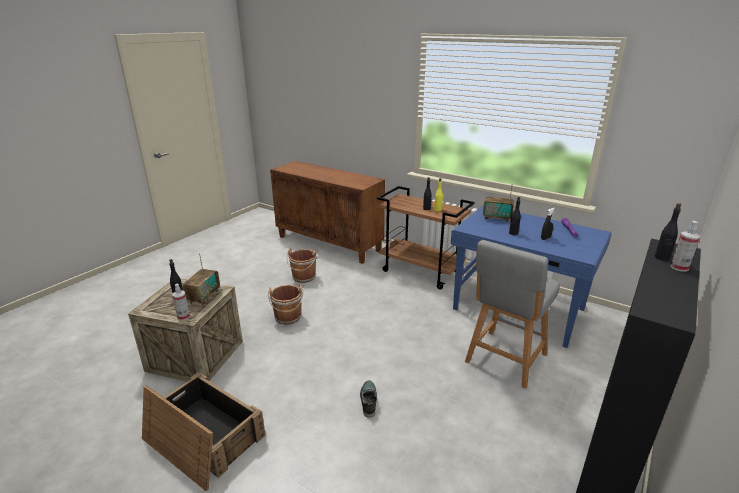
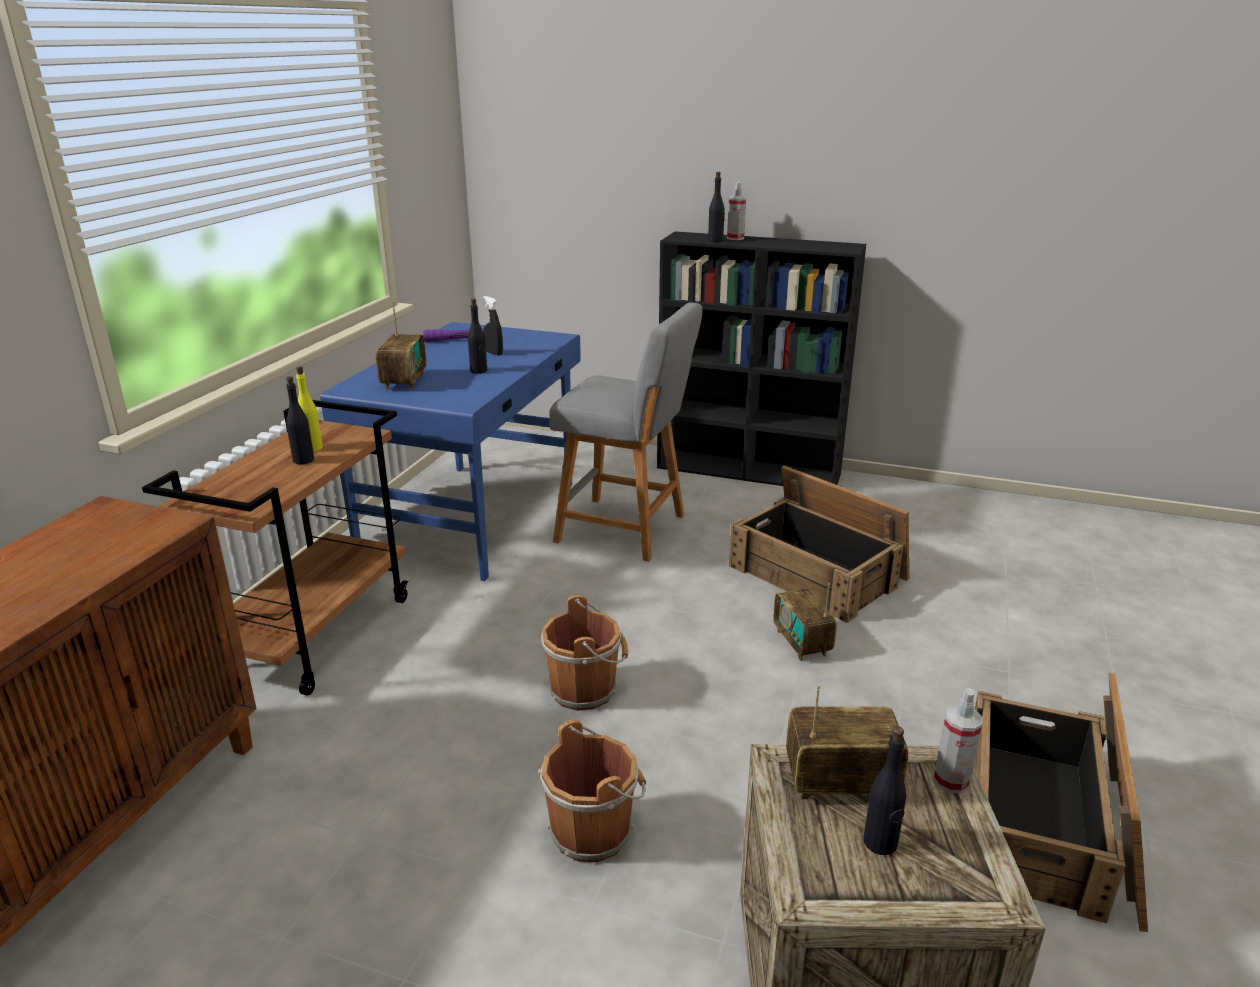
camera: 105 degrees left, 0 degrees up
(304, 277) = (347, 867): brown bucket -> brown bucket (586, 689)
(368, 400) = (802, 643): shoe -> radio
(441, 434) = (819, 572): none -> crate

